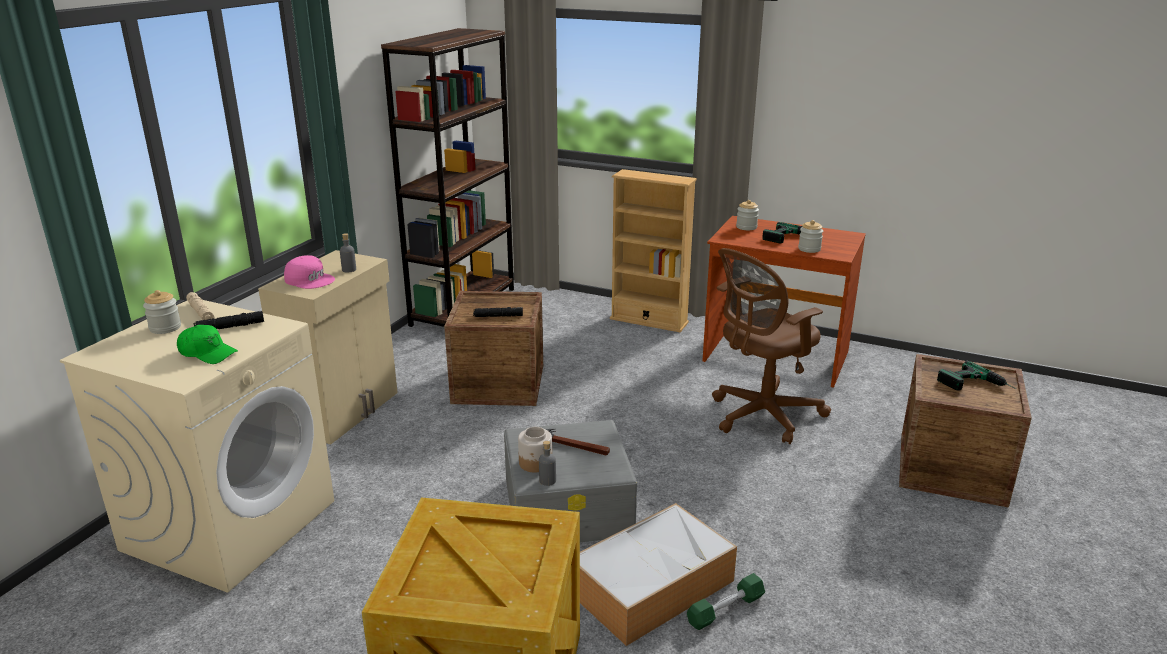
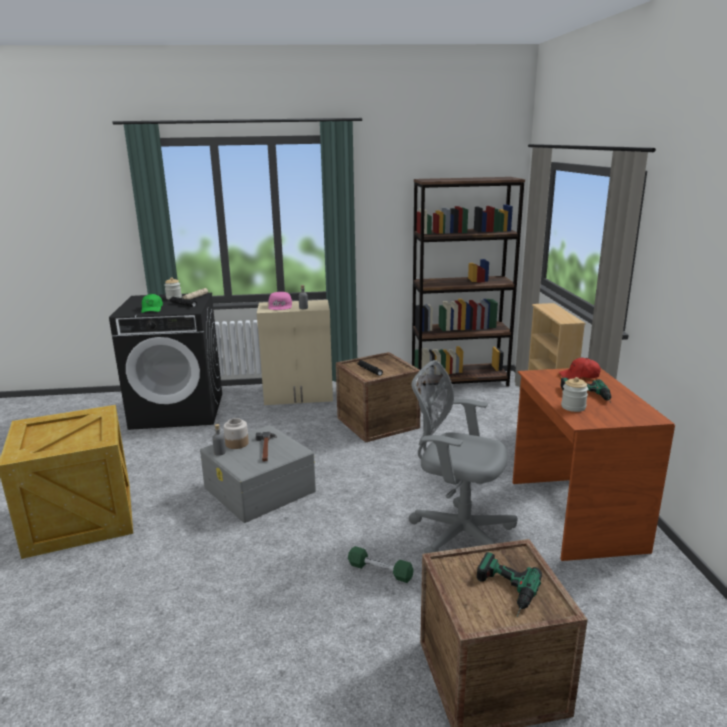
camera: 60 degrees right, 5 degrees down
(230, 524) = (178, 410): beige washing machine -> black washing machine
(653, 585) = (194, 545): storage box -> none
(725, 610) = (182, 583): green dumbbell -> green dumbbell (380, 571)
(746, 227) = (579, 376): jar -> red cap
(761, 416) = (458, 533): brown office chair -> grey office chair

